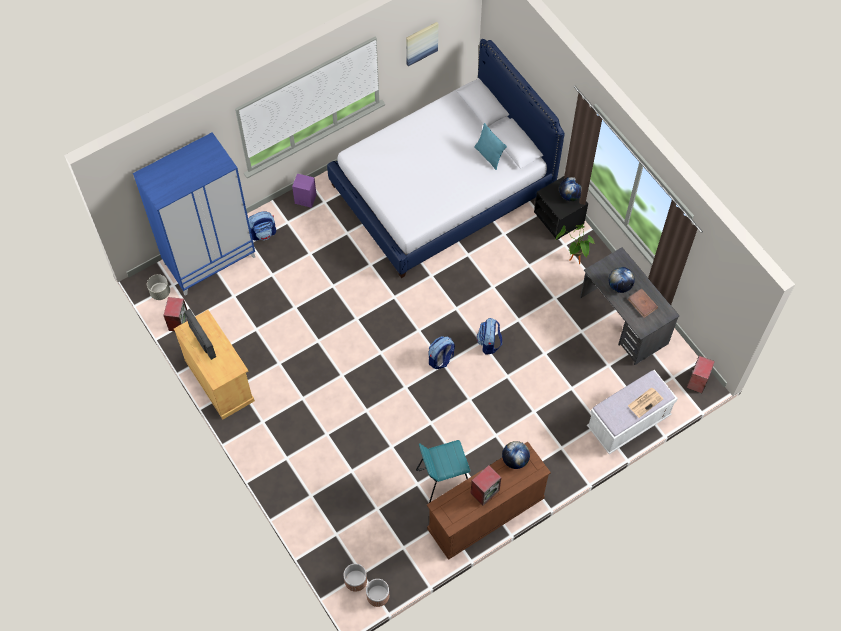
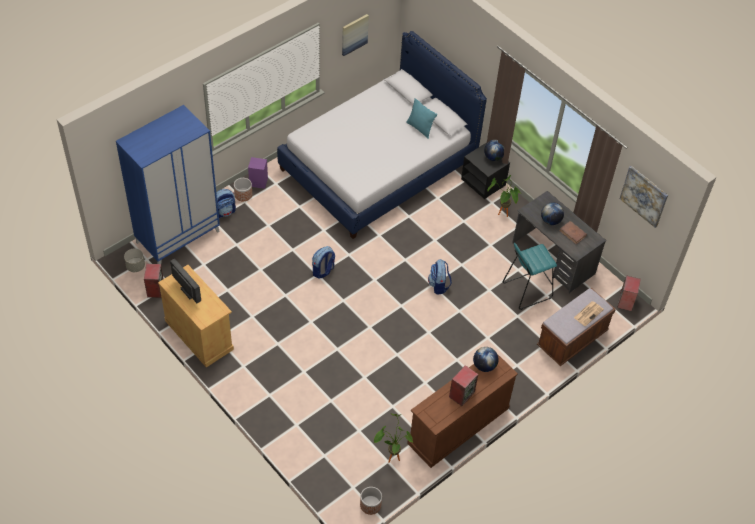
camera: 10 degrees left, 10 degrees down
(355, 580) = (348, 493): planter -> planter (243, 194)
(407, 542) = (390, 457): none -> potted plant
(441, 359) = (398, 302): backpack -> backpack (323, 271)
(443, 482) = (415, 403): turquoise stool -> turquoise stool (526, 290)
(628, 422) = (572, 339): white bench -> brown bench
(720, 282) = (644, 196): none -> picture

